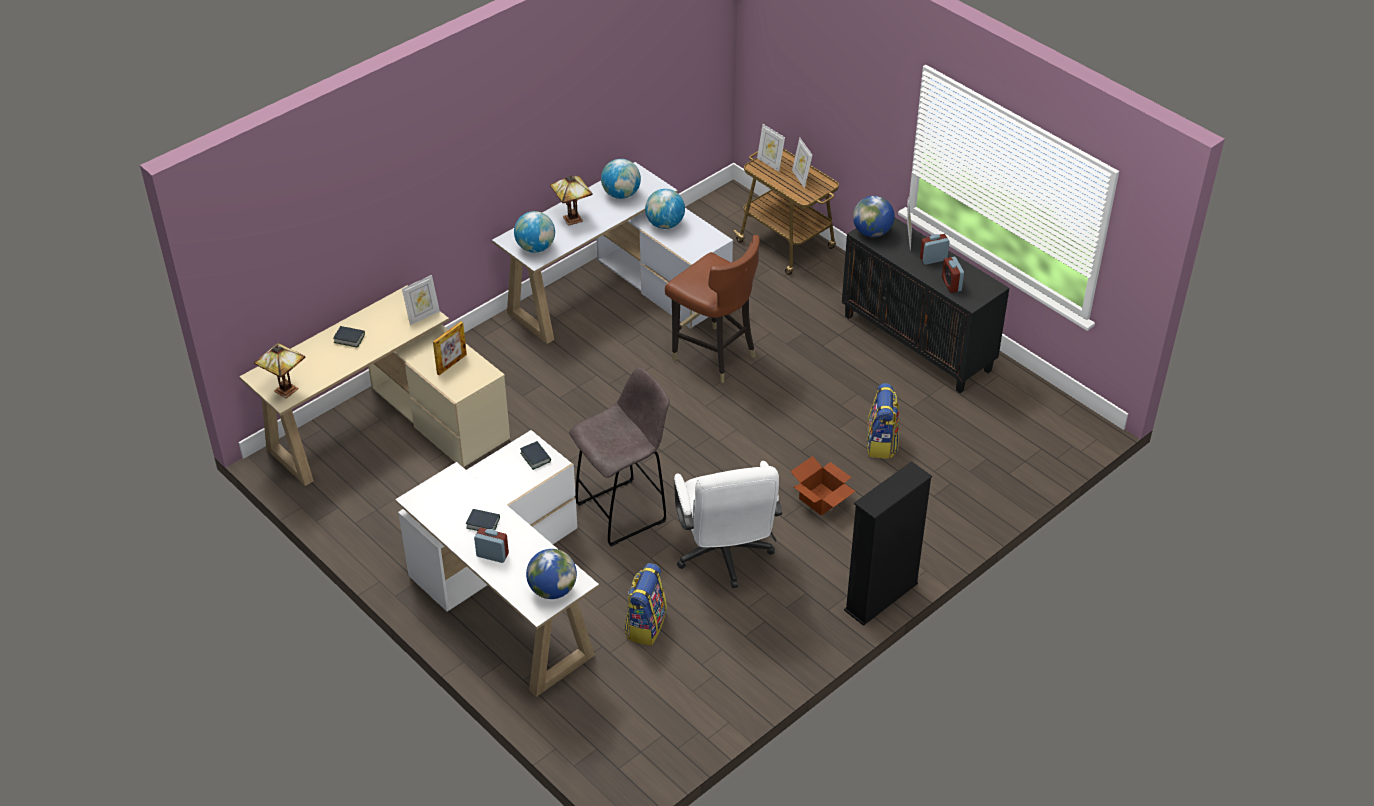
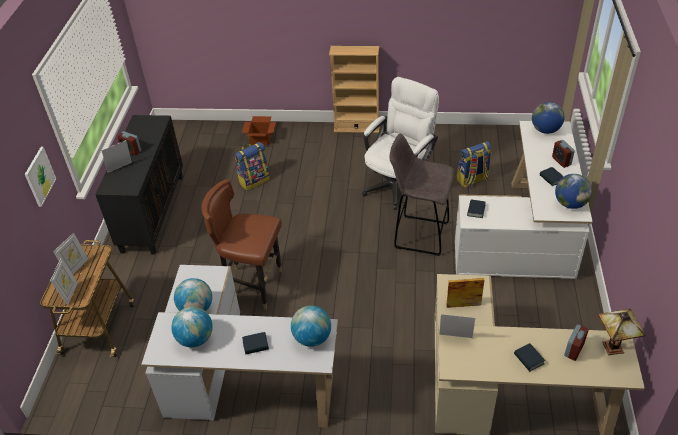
camera: 130 degrees left, 0 degrees up
(571, 218) = (255, 345): table lamp -> book
(714, 355) = (253, 286): brown chair -> brown chair turned 75 degrees counterclockwise
(821, 500) = (320, 176): cardboard box -> cardboard box (261, 138)
(868, 117) = (39, 176): none -> picture
(872, 232) = (126, 186): globe -> globe (570, 204)
(881, 597) = (356, 127): black bookcase -> beige bookcase
(951, 284) = (151, 133): alarm clock -> alarm clock (574, 350)

